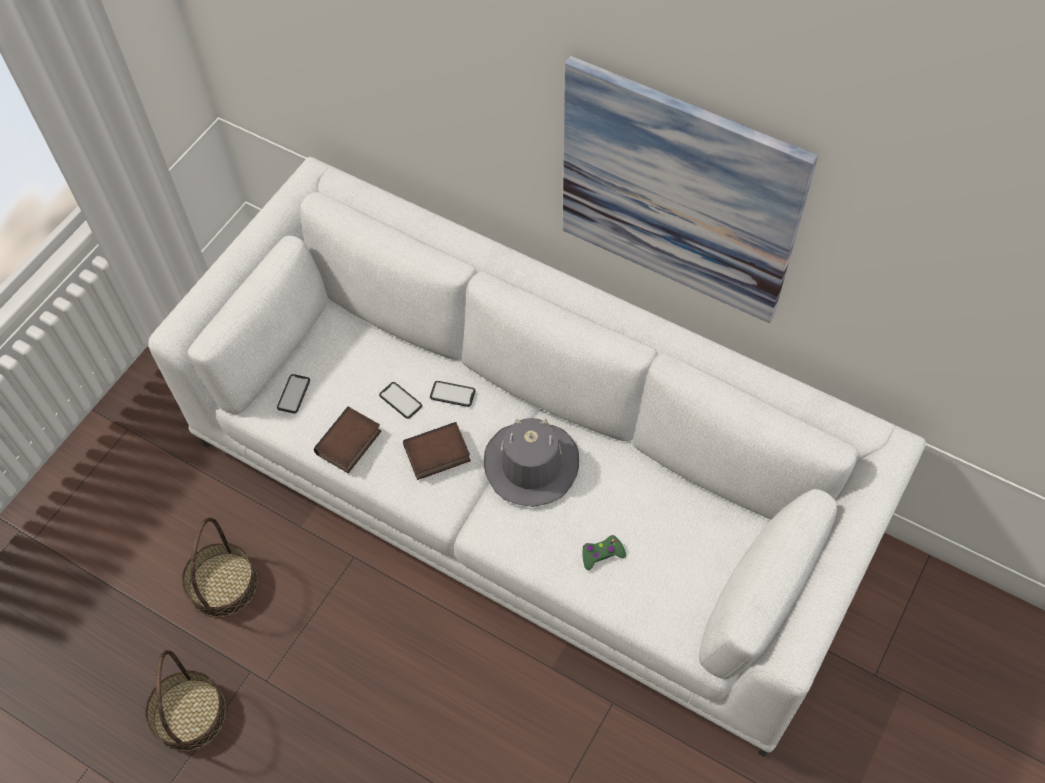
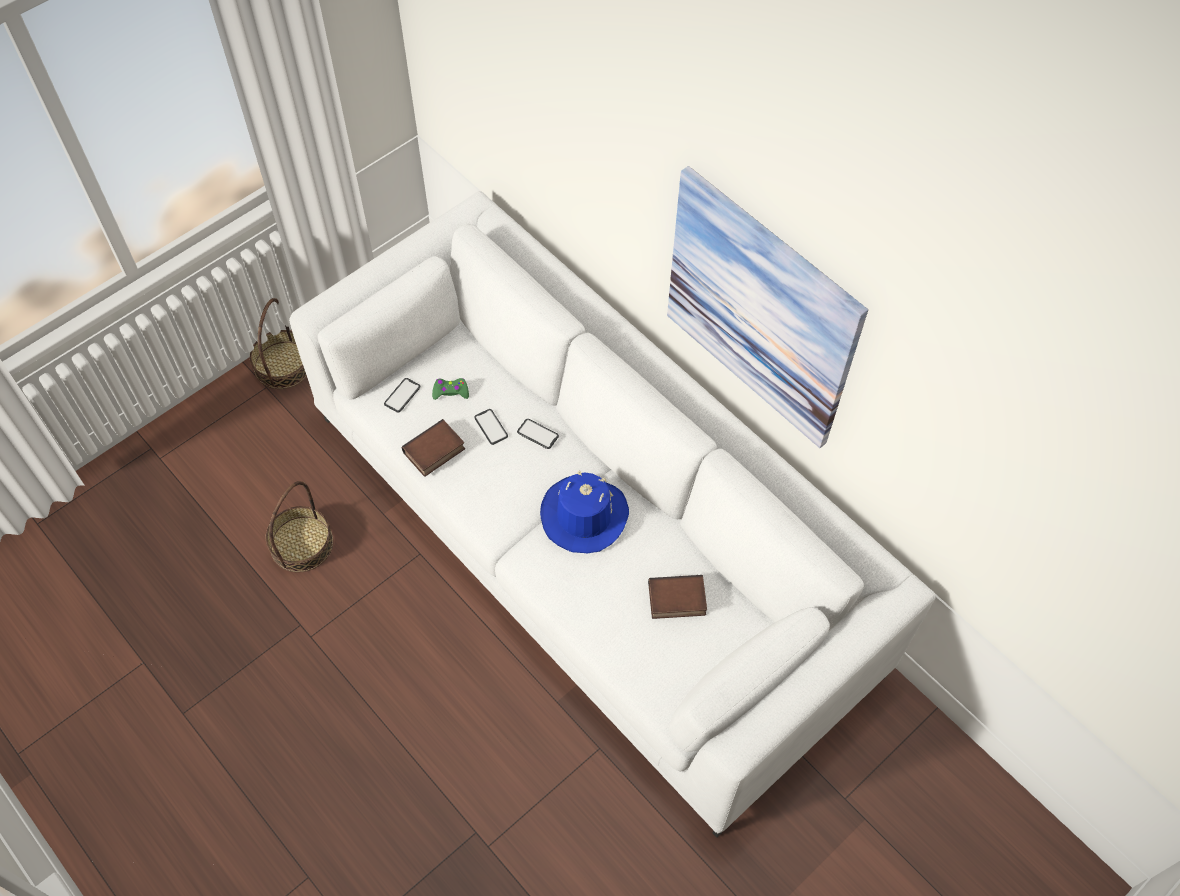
camera: 15 degrees right, 0 degrees up
(189, 714) = (237, 644): basket -> basket (283, 365)
(437, 455) = (505, 483): book -> book (676, 601)
(531, 465) = (583, 515): grey hat -> blue hat
(602, 554) = (617, 611): green game controller -> green game controller (450, 391)

